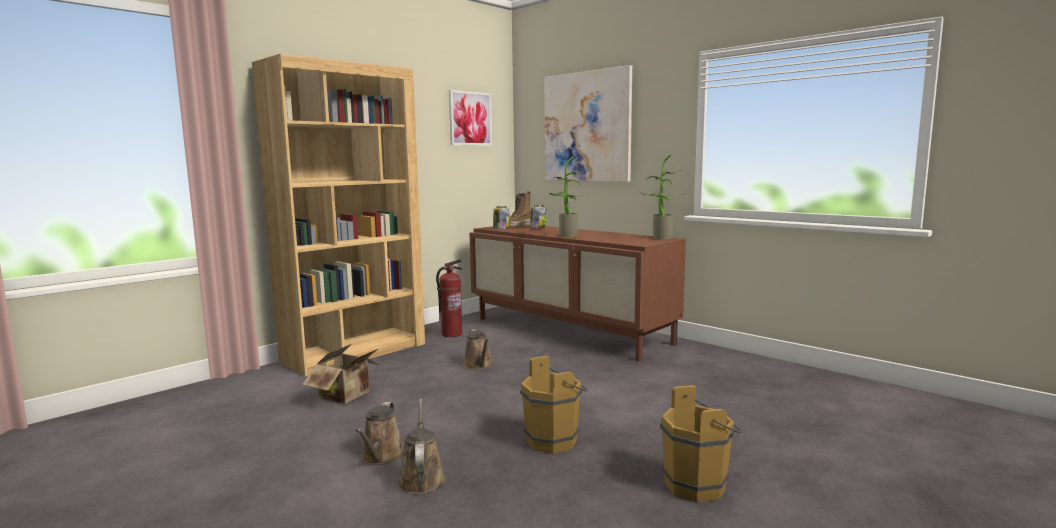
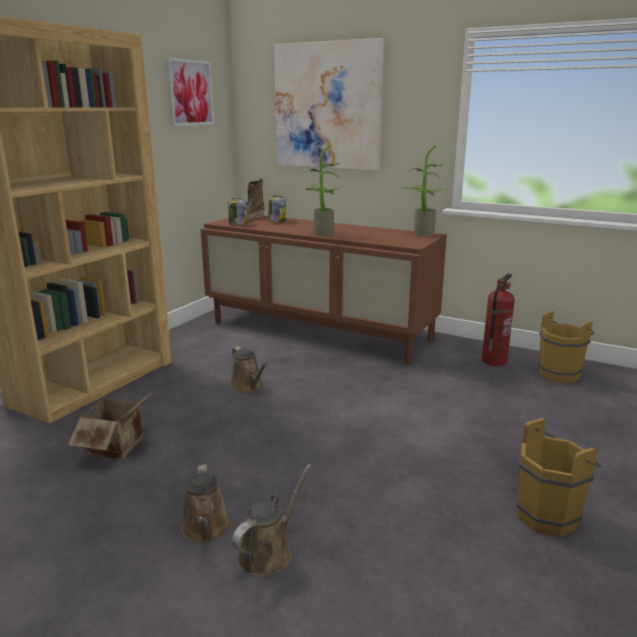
camera: 15 degrees left, 10 degrees up
(421, 478) = (268, 553): brown watering can -> brown watering can turned 60 degrees clockwise
(451, 334) = (195, 346): fire extinguisher -> fire extinguisher (494, 361)
(555, 441) = (383, 478): brown bucket -> brown bucket (560, 374)

